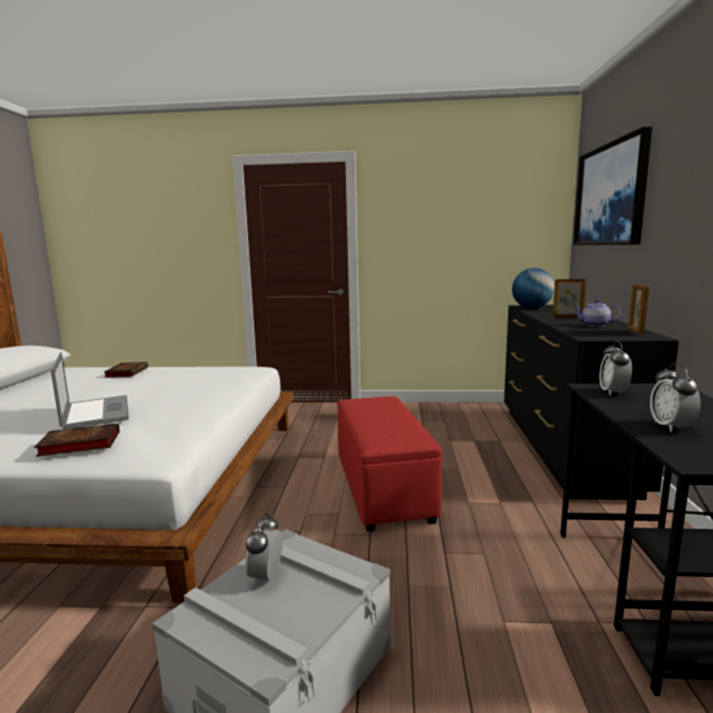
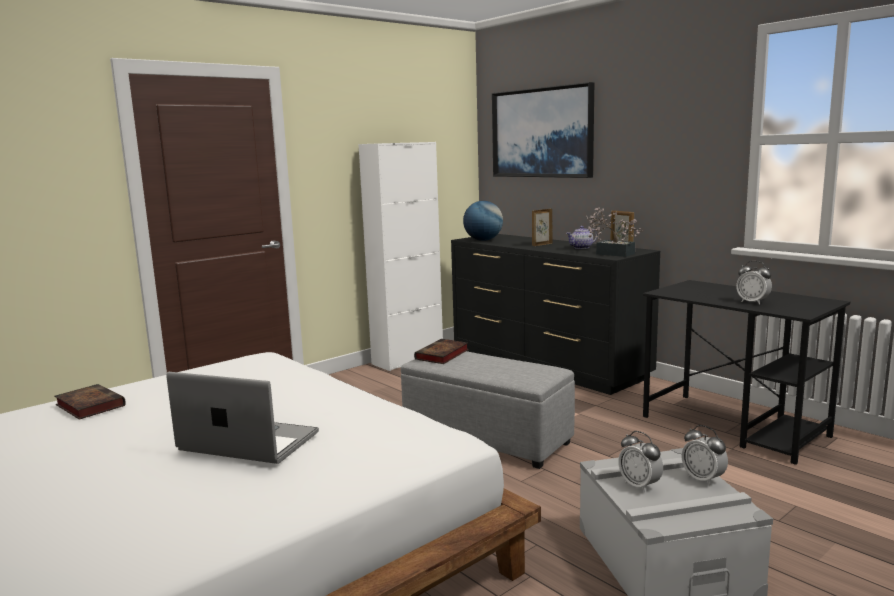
camera: 45 degrees left, 0 degrees up
(77, 444) = (353, 463): book -> book (442, 355)
(383, 488) = (487, 438): red ottoman -> grey ottoman
(452, 407) = (408, 360): none -> white cabinet
(601, 334) = (611, 253): none -> potted plant
(613, 392) = (680, 292): alarm clock -> alarm clock (703, 479)

